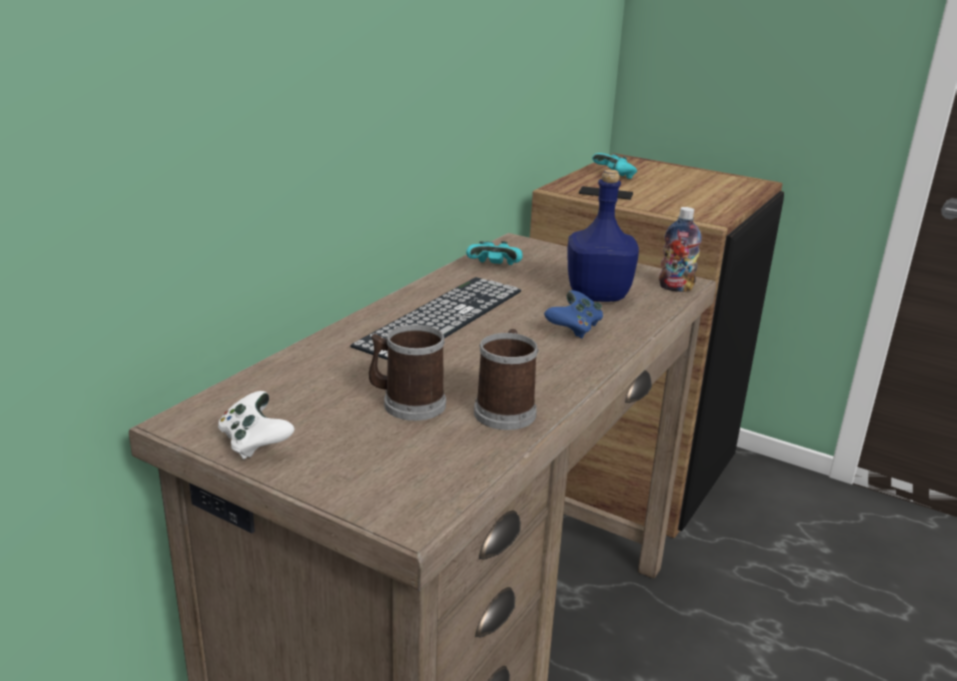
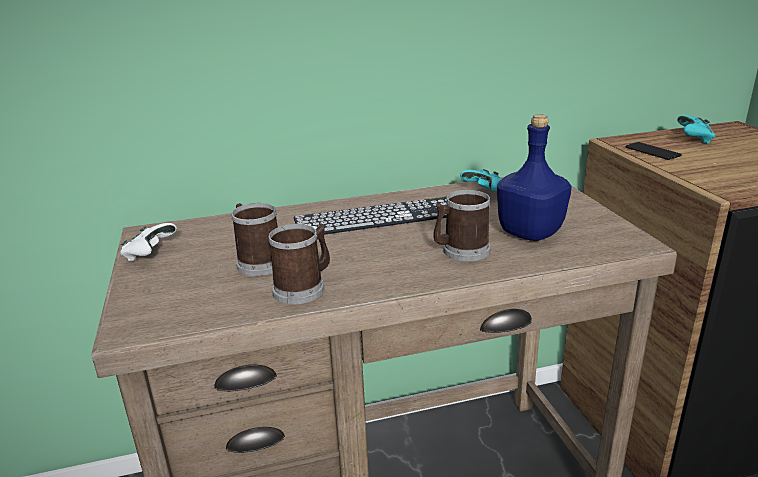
camera: 45 degrees right, 0 degrees up
(574, 328) = (461, 251): blue game controller -> mug
(675, 288) = (617, 246): bottle -> none

